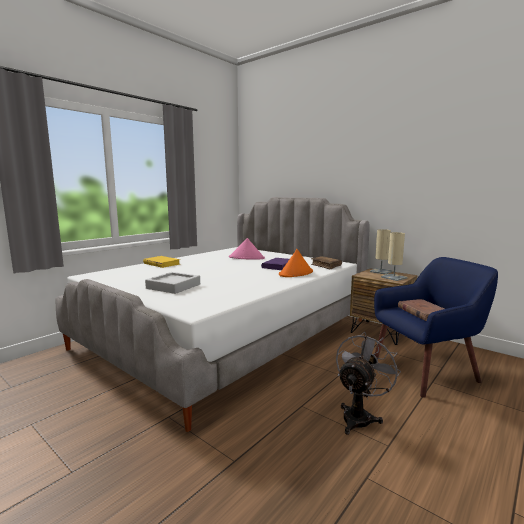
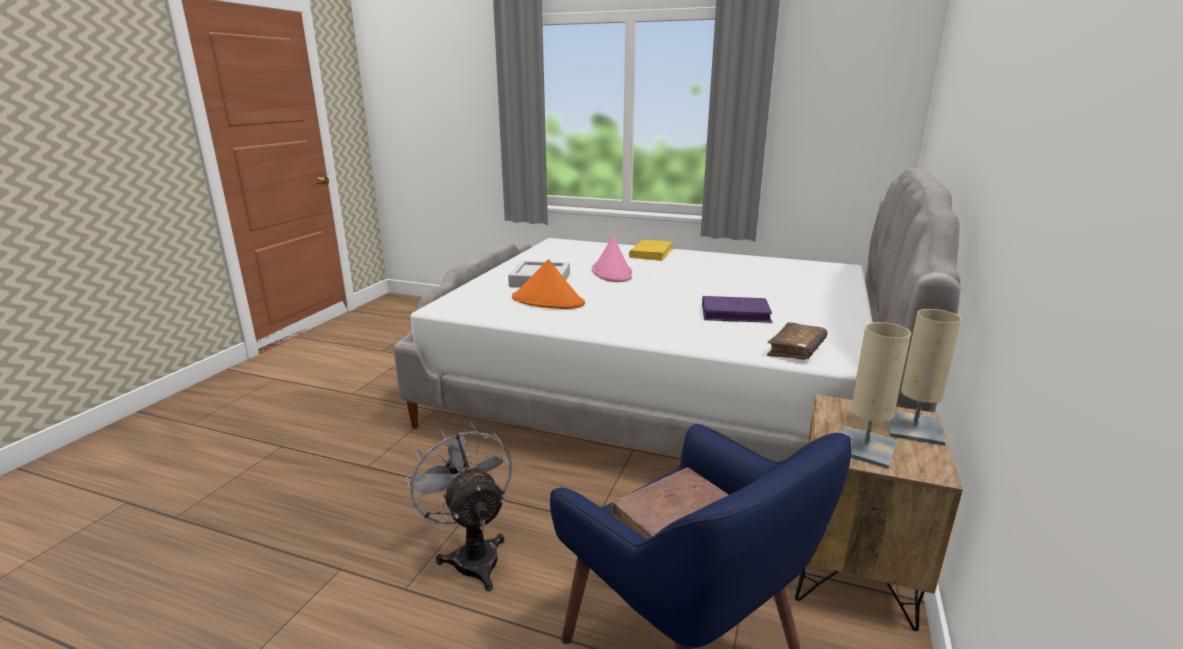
camera: 70 degrees right, 10 degrees up
(246, 258) = (768, 285): pink hat -> pink hat (612, 272)
(296, 273) = (692, 332): orange hat -> orange hat (548, 301)
(359, 416) = (472, 554): grey fan -> grey fan turned 135 degrees counterclockwise

